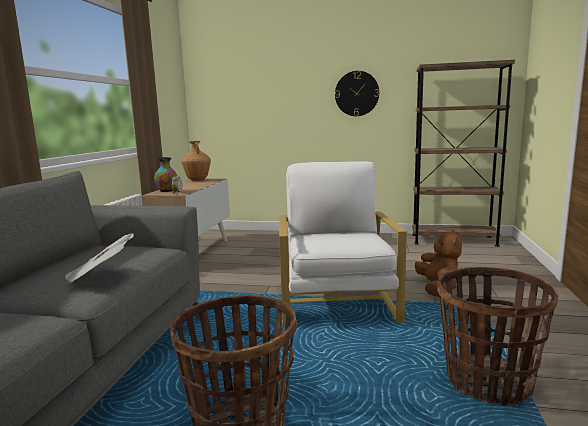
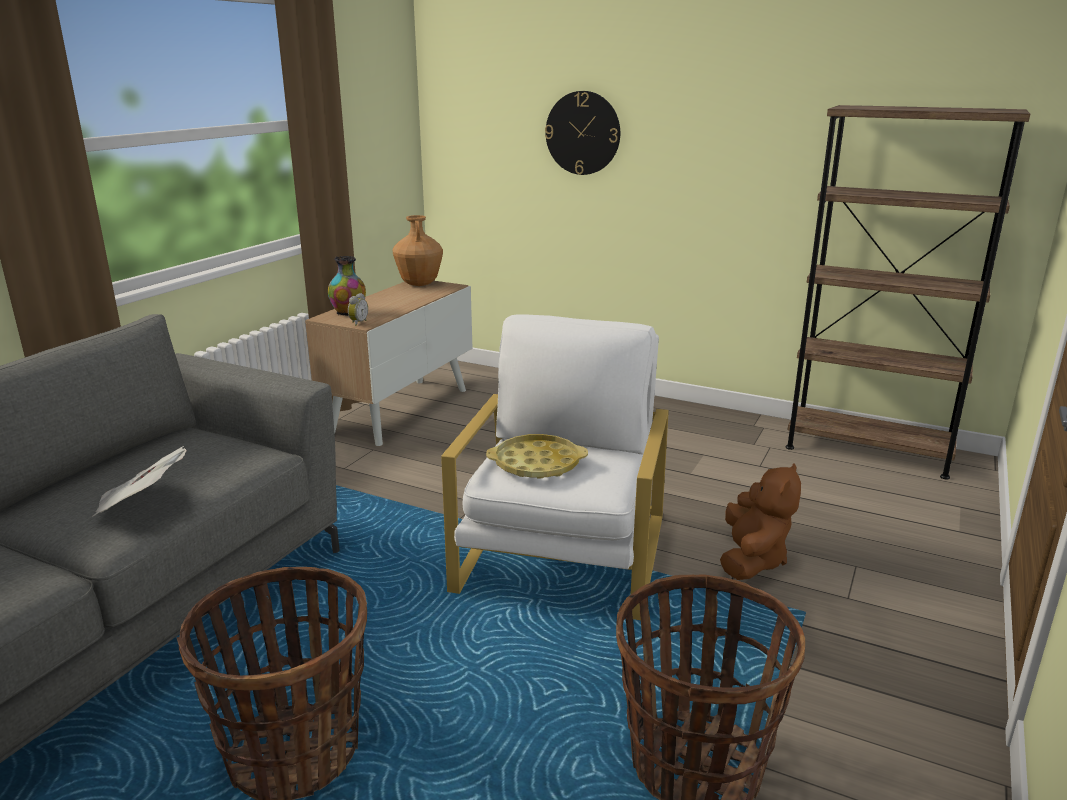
camera: 15 degrees right, 10 degrees up
(329, 239) = (537, 464): none -> yellow tray
(357, 93) = (718, 145): wall clock -> wall clock (583, 133)

